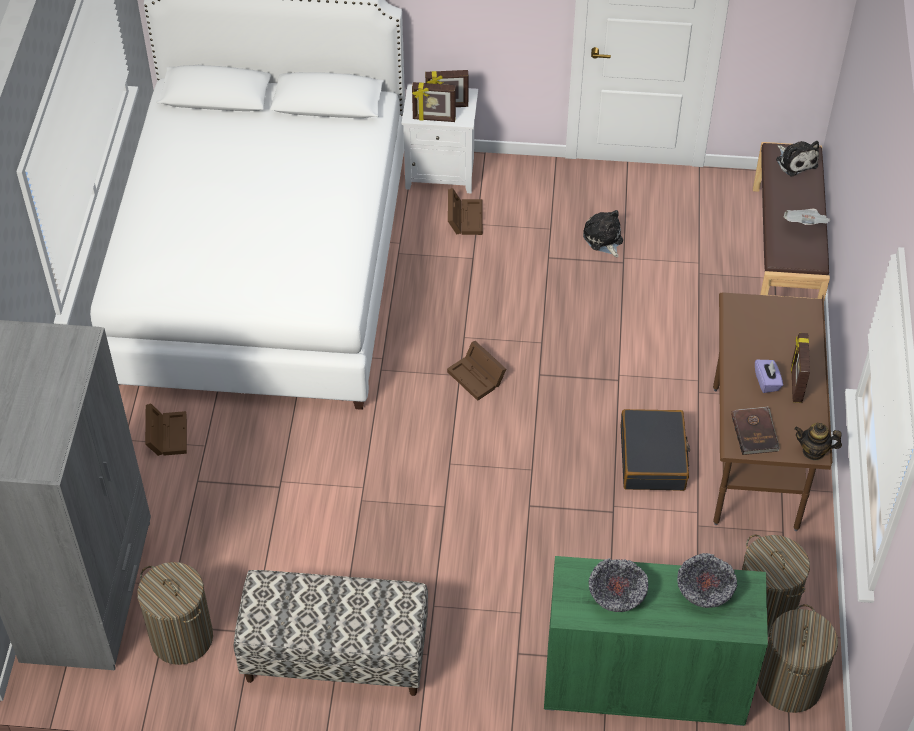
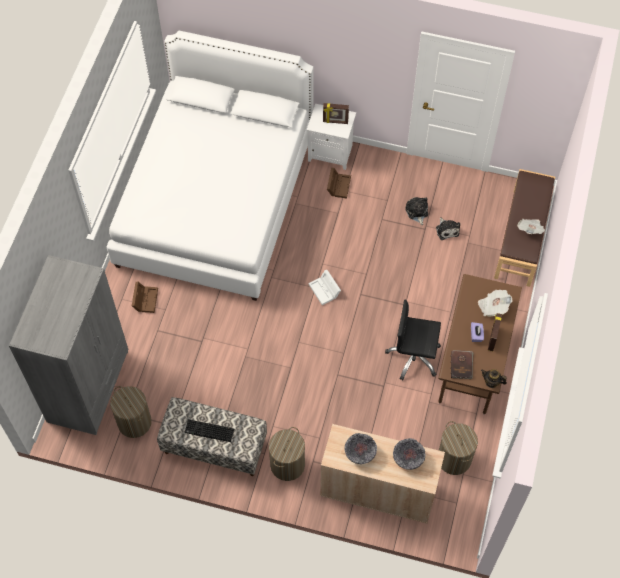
camera: 10 degrees right, 10 degrees up
(327, 617) = (208, 431): none -> keyboard
(434, 119) = (326, 129): picture frame -> none
(477, 377) = (325, 290): brown storage box -> white storage box
(644, 683) = (378, 490): green cabinet -> beige cabinet
(653, 458) = (413, 357): black suitcase -> black office chair
(783, 335) = (493, 307): none -> newspaper
(789, 684) = (457, 504): laundry basket -> laundry basket (287, 464)
(795, 161) = (536, 186): plush toy -> plush toy (447, 230)

